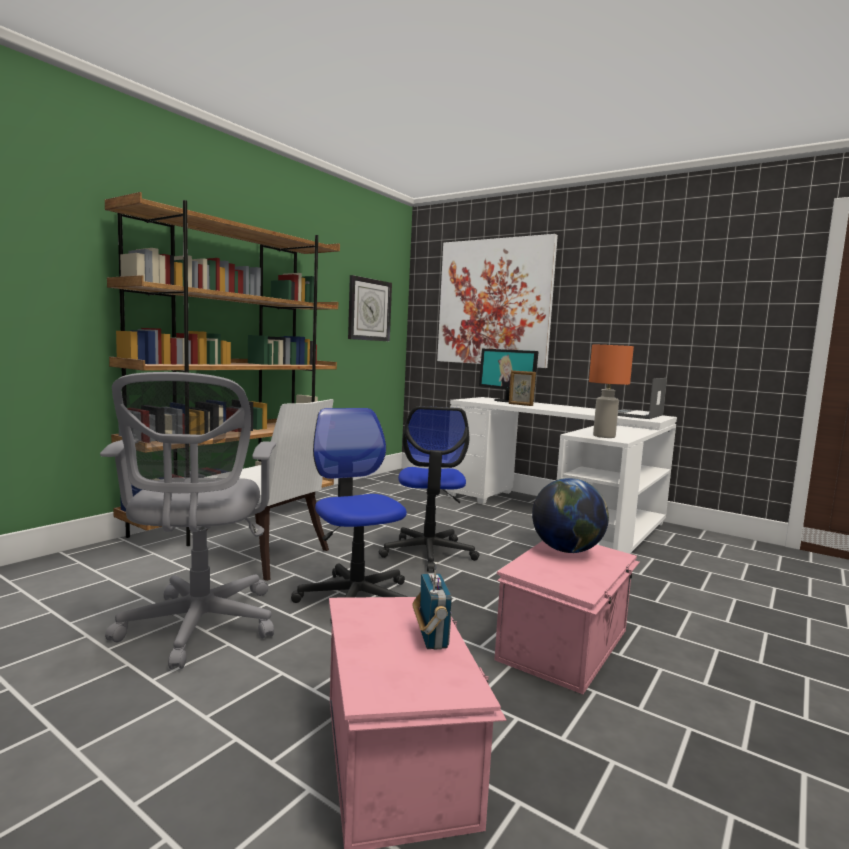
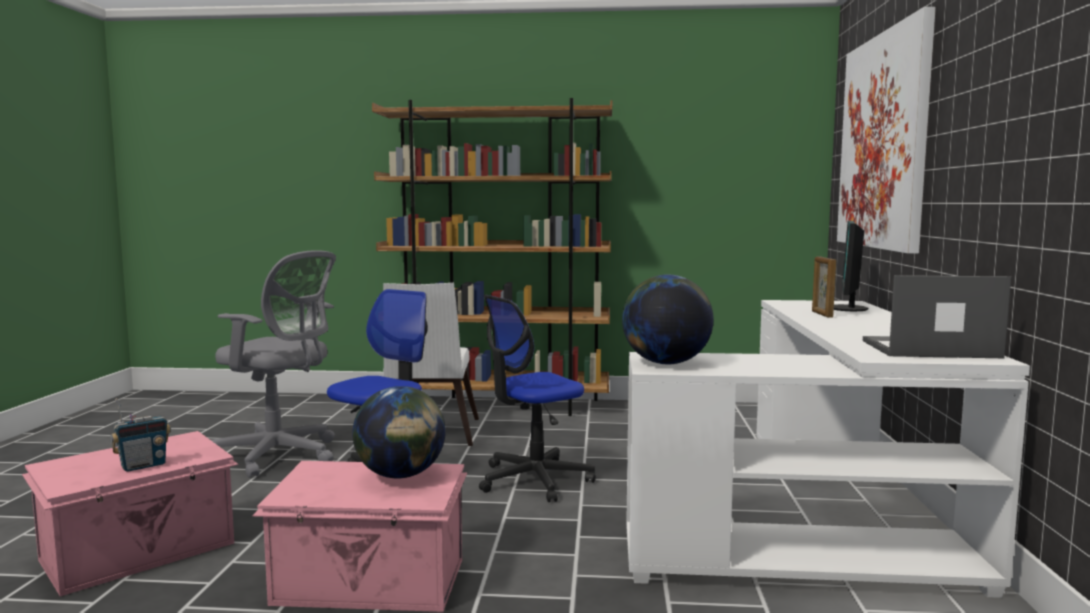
camera: 60 degrees right, 0 degrees up
(198, 628) = (280, 456): grey office chair -> grey office chair turned 120 degrees counterclockwise
(369, 310) = (737, 171): wall clock -> none
(603, 436) = (665, 363): orange table lamp -> globe

